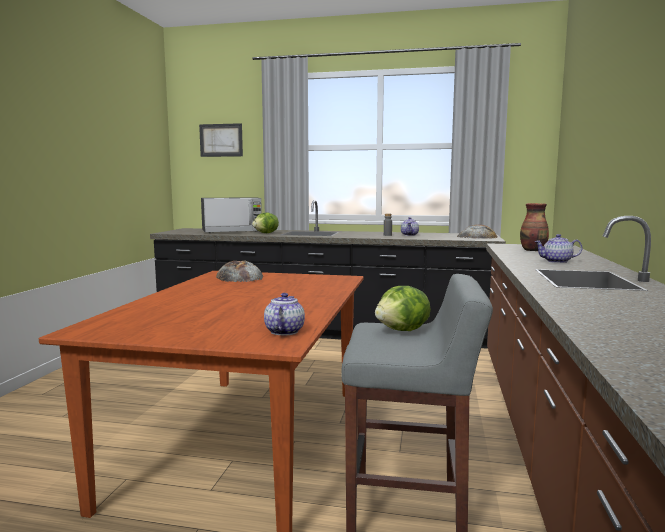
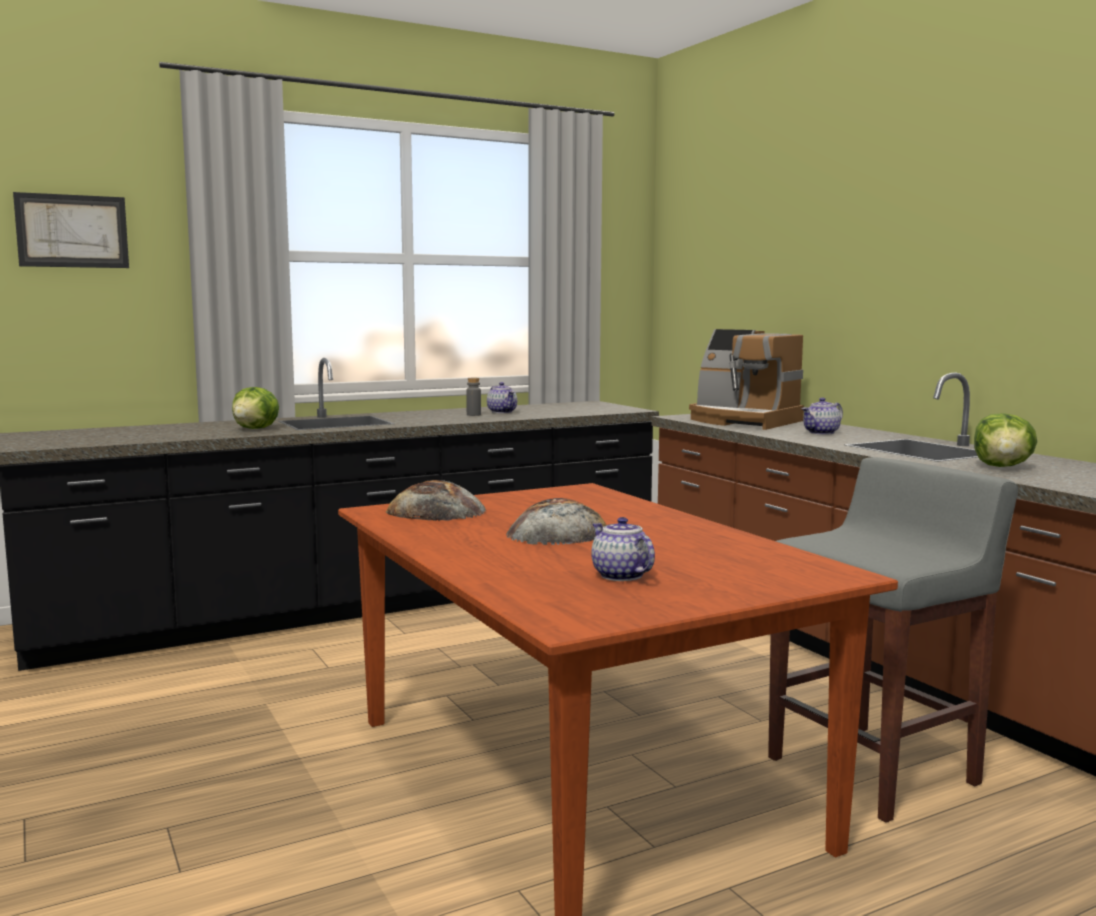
camera: 40 degrees left, 0 degrees up
(232, 231) = (164, 431): microwave -> none
(284, 331) = (791, 562): teapot -> teapot (619, 575)
(403, 330) = (853, 538): lettuce -> lettuce (1002, 467)
(477, 236) = (598, 407): bread -> bread (558, 532)
(533, 250) = (743, 421): vase -> coffee machine

